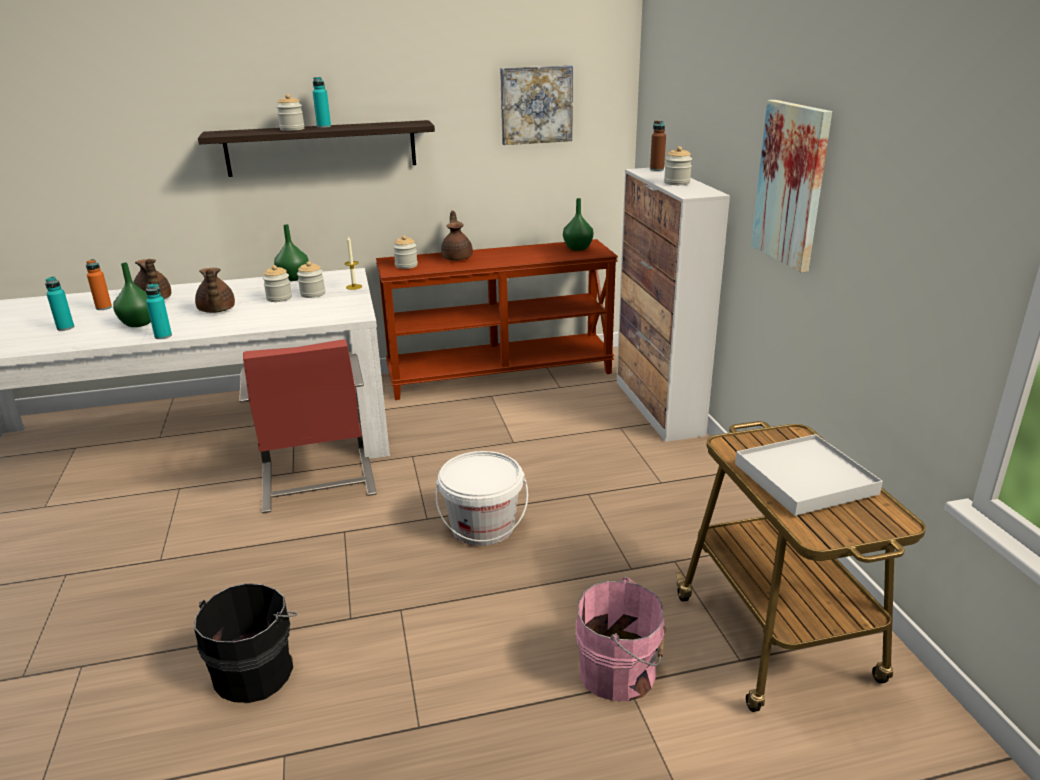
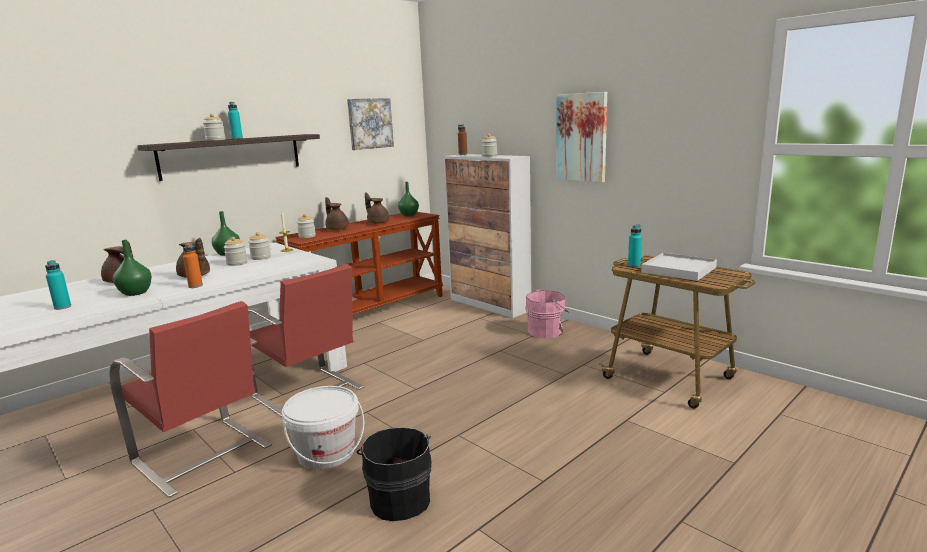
camera: 30 degrees left, 10 degrees down
(104, 307) = (78, 292): orange bottle -> orange bottle (195, 286)
(156, 526) = (202, 455): none -> red chair
(163, 336) = (175, 294): turquoise bottle -> turquoise bottle (634, 265)
(483, 527) = (457, 382): white bucket -> white bucket (326, 453)
(519, 256) = (377, 222): none -> brown teapot
(621, 672) = (617, 416): pink bucket -> pink bucket (547, 331)

